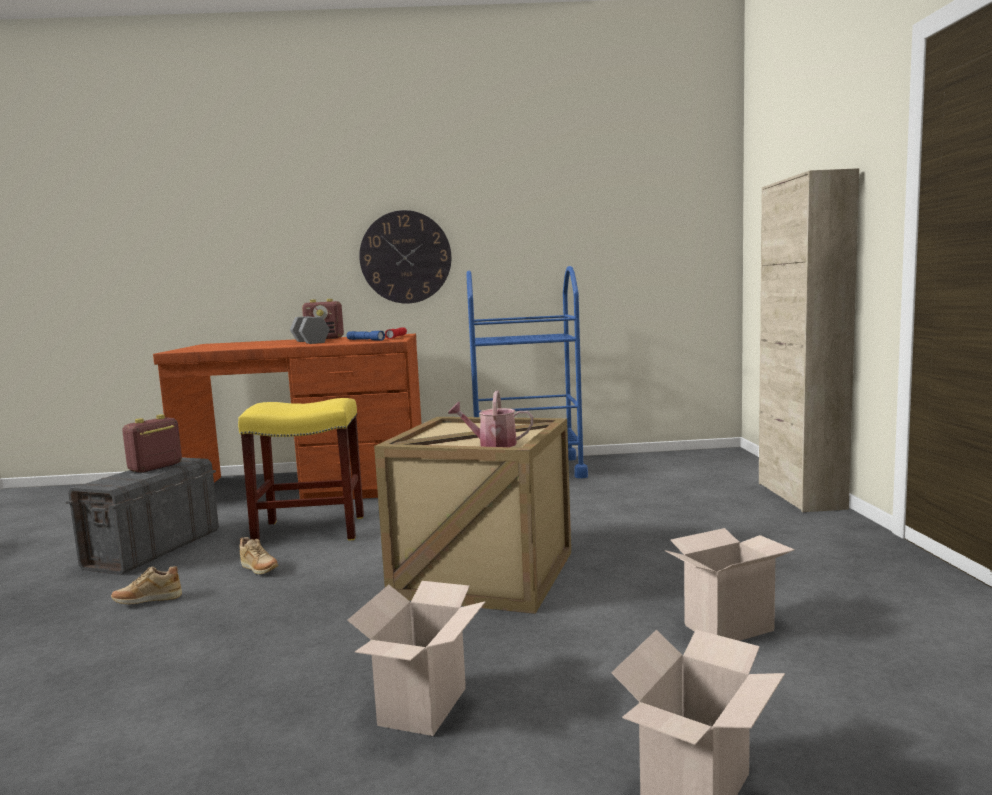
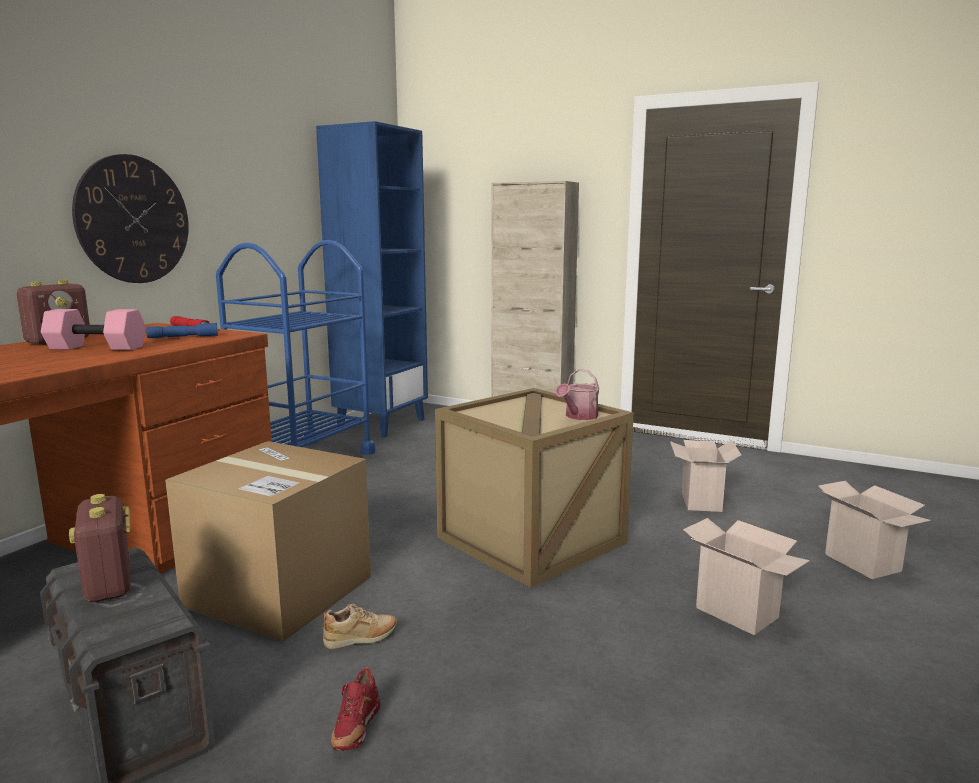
camera: 60 degrees left, 5 degrees up
(148, 601) = (355, 731): beige shoe -> red shoe
(309, 342) = (95, 348): grey dumbbell -> pink dumbbell
(309, 531) = (279, 591): yellow stool -> cardboard box
(657, 460) = (381, 424): none -> blue bookcase

